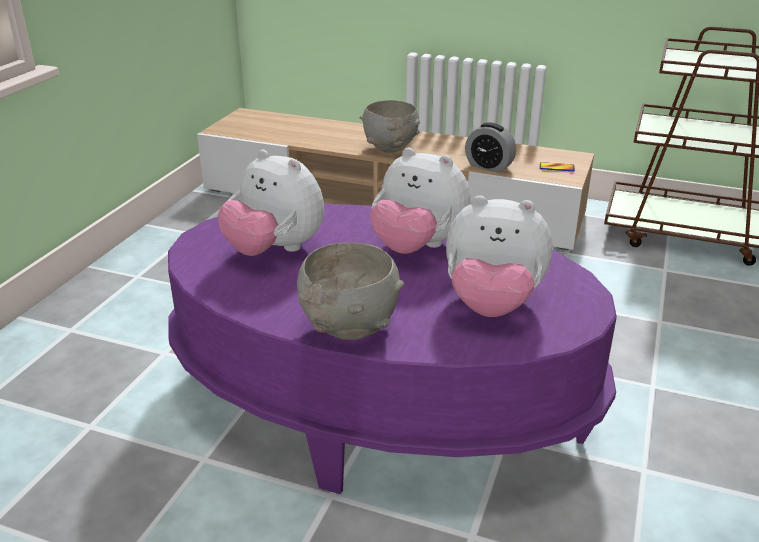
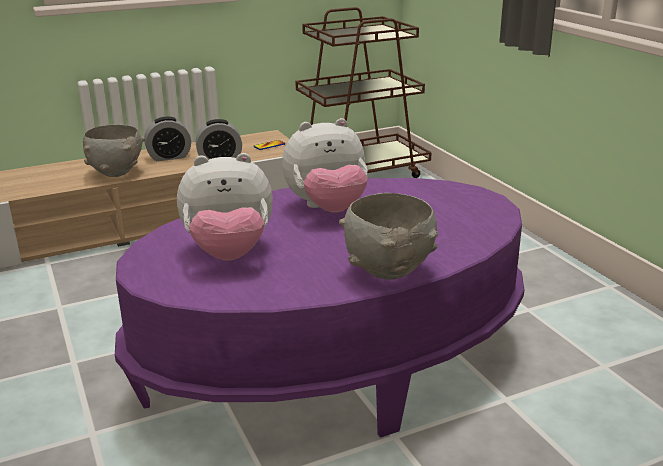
camera: 45 degrees left, 5 degrees down
(453, 148) = (169, 157): none -> alarm clock
(492, 304) = (438, 219): plush toy -> none

